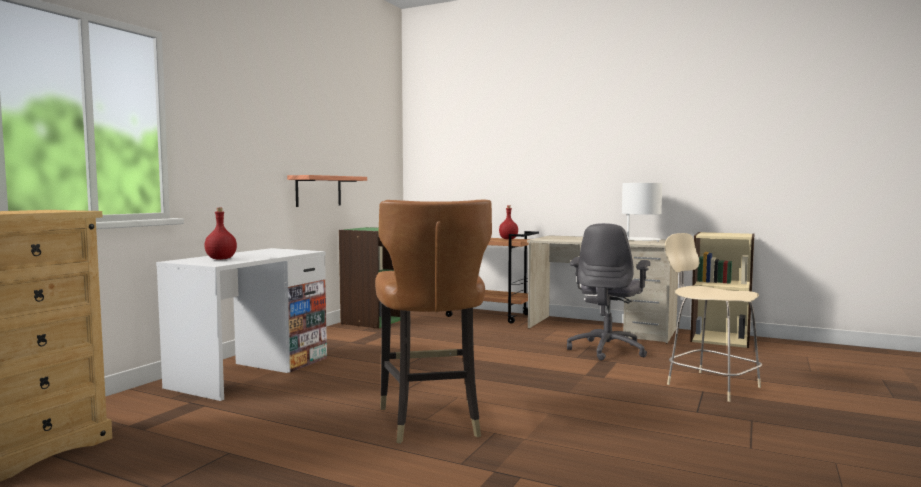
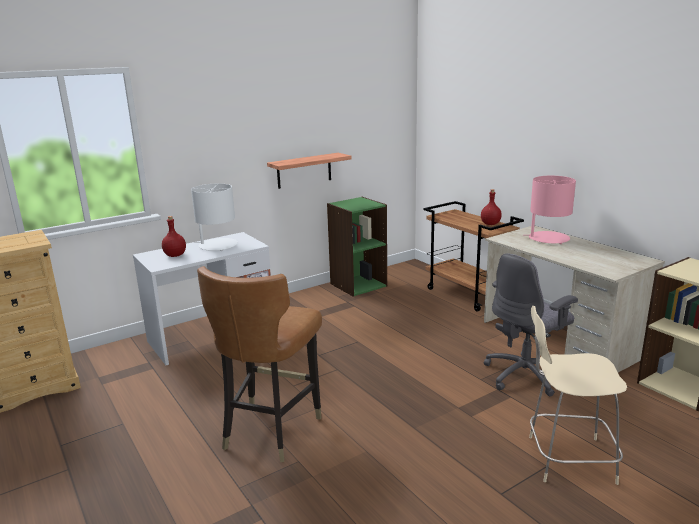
camera: 30 degrees right, 15 degrees up
(576, 238) = (548, 238): none -> pink table lamp
(640, 240) = (609, 257): white table lamp -> white table lamp (217, 245)
(710, 385) = (567, 459): beige chair -> beige chair turned 75 degrees counterclockwise

